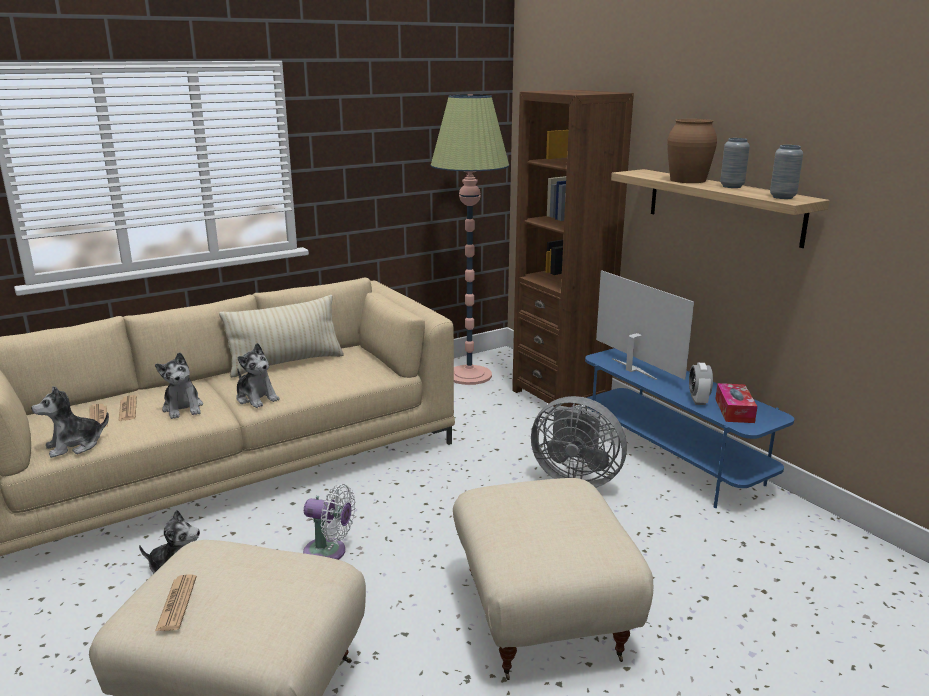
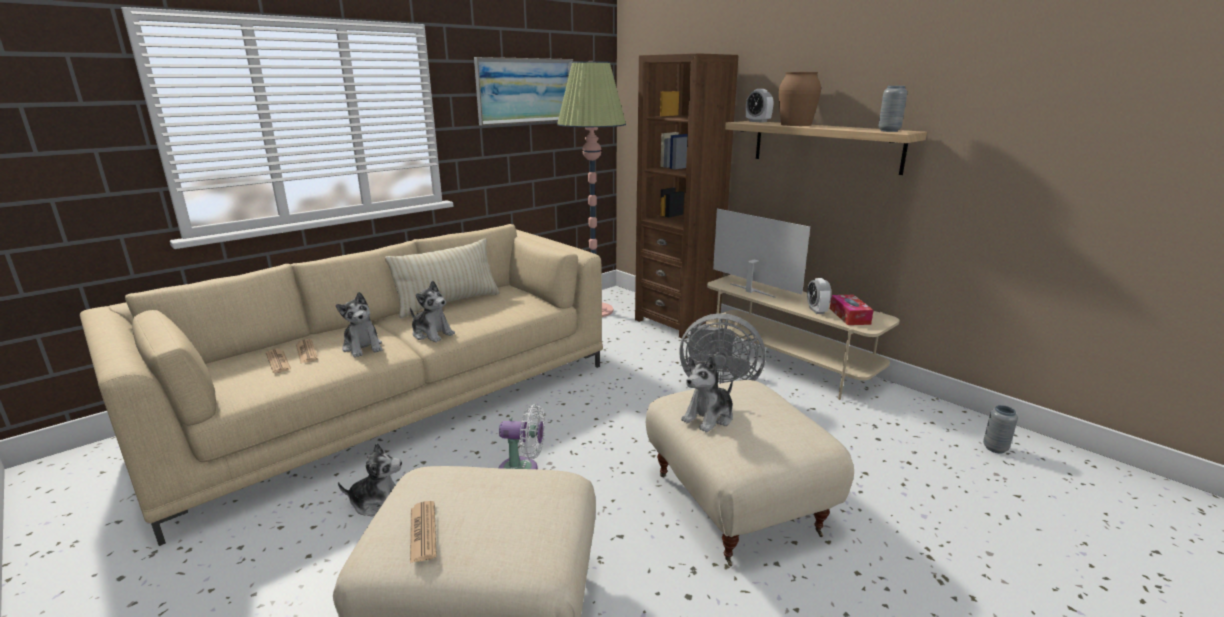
camera: 10 degrees left, 0 degrees up
(75, 445) = (261, 389): plush toy -> plush toy (709, 417)
(398, 126) = (526, 90): none -> picture
(651, 172) = (758, 121): none -> alarm clock
(672, 458) = (788, 363): blue tv stand -> beige tv stand
(731, 186) = (837, 127): grey vase -> grey vase (995, 448)

